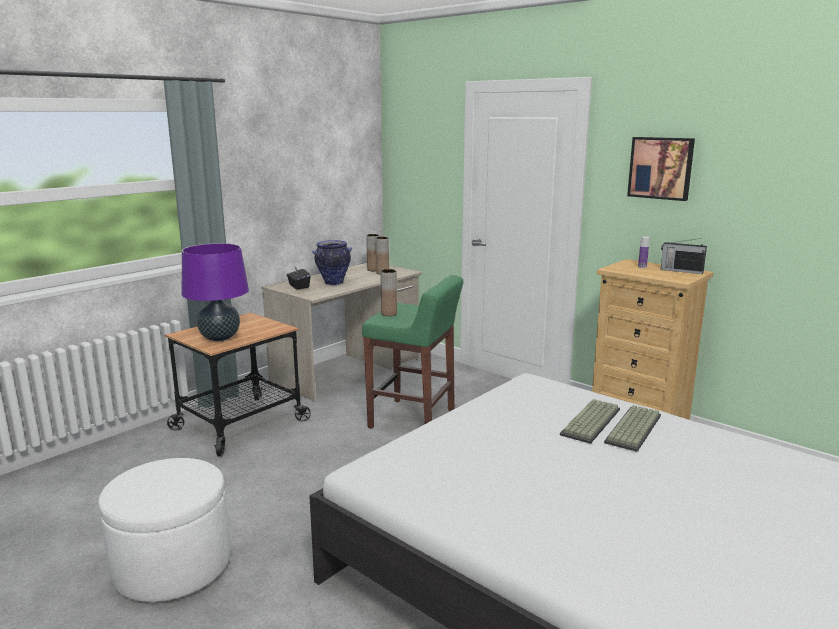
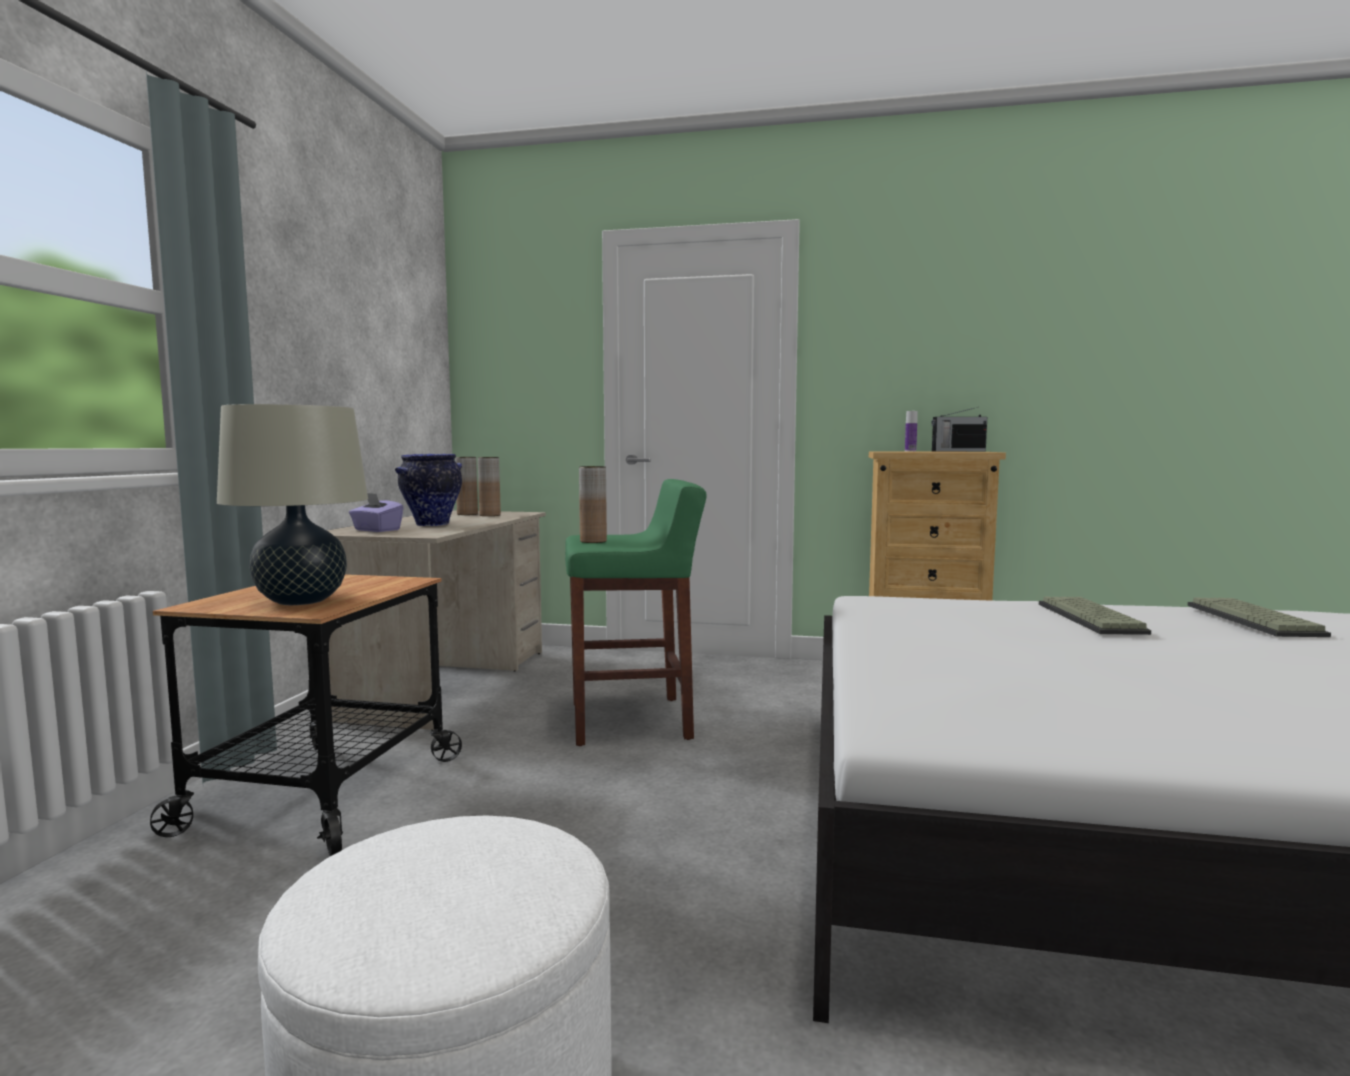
camera: 30 degrees left, 10 degrees down
(219, 338) = (301, 601): purple table lamp -> beige table lamp
(298, 286) = (376, 530): black tissue box -> purple tissue box
(592, 422) = (1036, 620): keyboard -> keyboard (1256, 620)
(661, 168) = (905, 330): picture -> none

